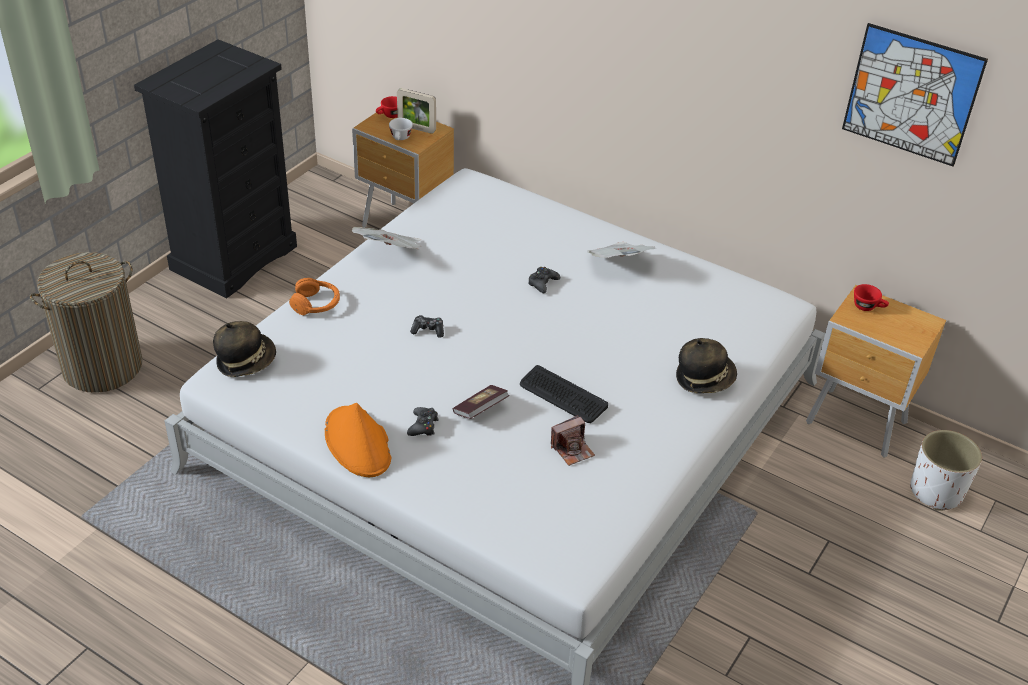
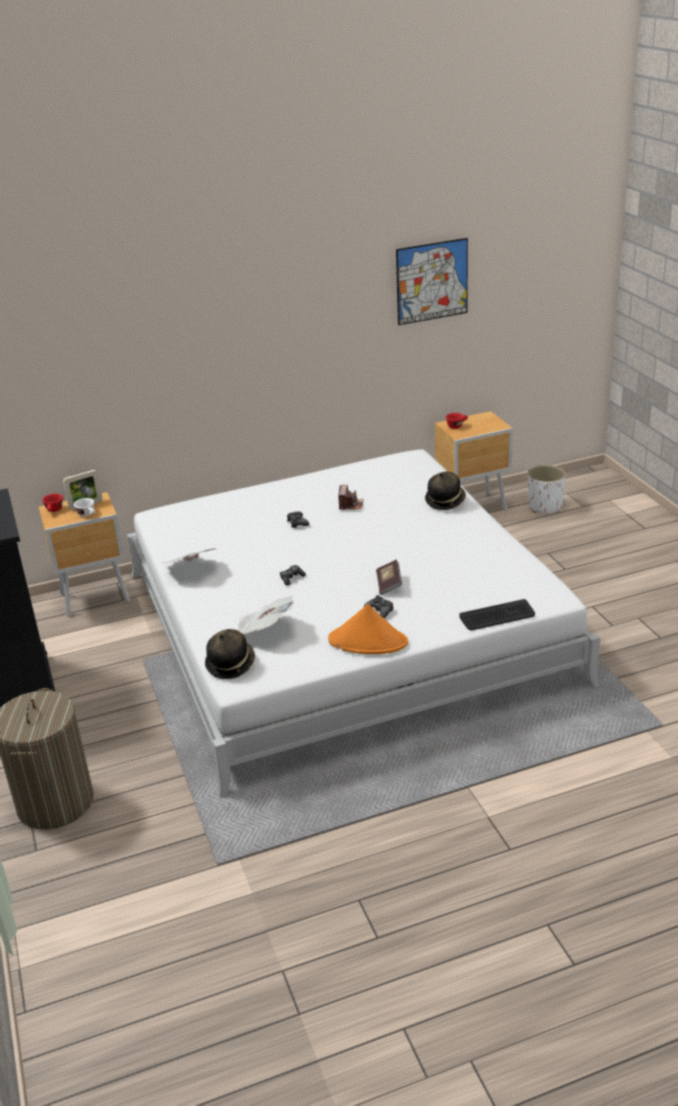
camera: 50 degrees left, 10 degrees down
(316, 304) = (206, 616): orange headphones -> none
(562, 395) = (408, 551): keyboard -> keyboard (497, 616)
(572, 449) = (457, 565): camera -> camera (350, 505)
(619, 264) = (313, 491): newspaper -> newspaper (264, 630)

